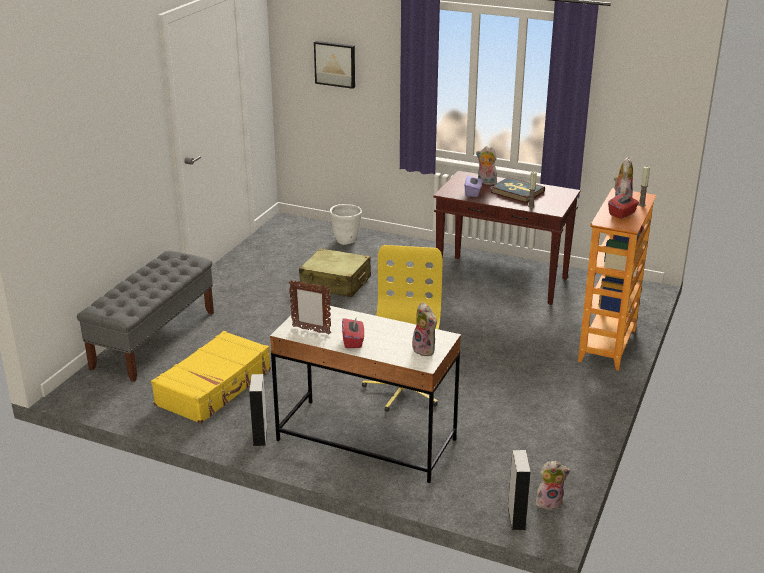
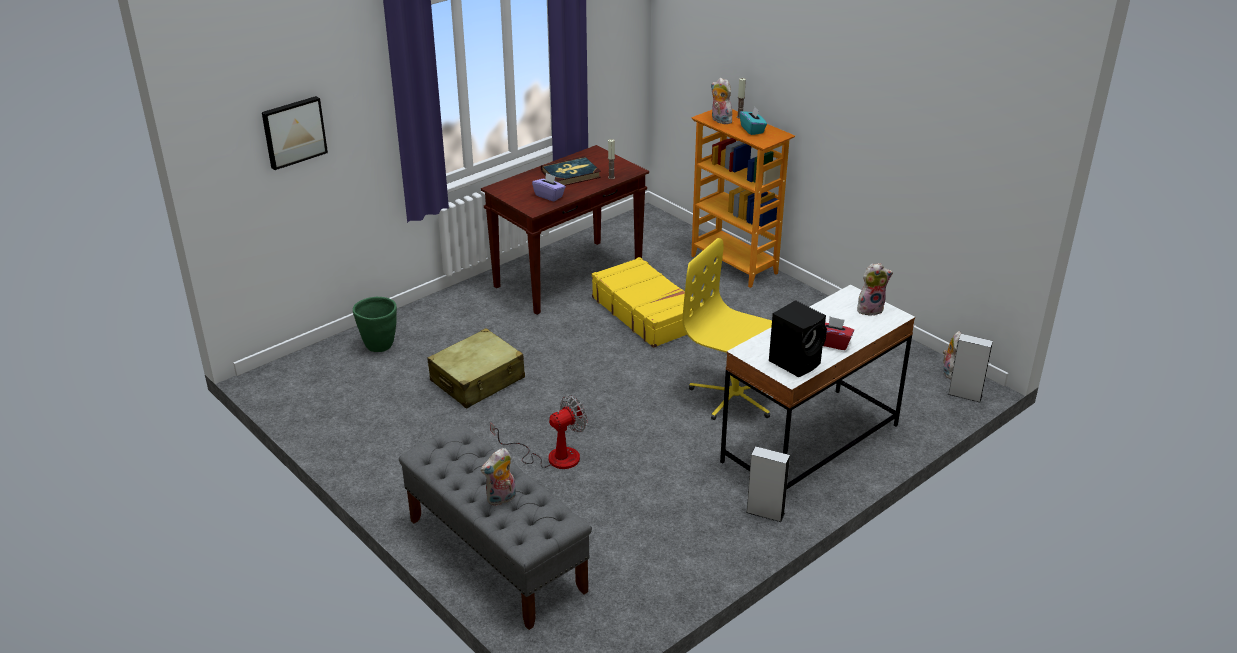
camera: 65 degrees left, 5 degrees up
(215, 387) = (647, 525): yellow suitcase -> yellow suitcase (646, 313)
(269, 332) = (552, 456): none -> fan
(311, 330) = (796, 362): picture frame -> black speaker
(346, 241) = (379, 345): white planter -> green planter
(486, 182) = (530, 182): plush toy -> plush toy (501, 499)
(622, 214) = (752, 130): red tissue box -> turquoise tissue box

